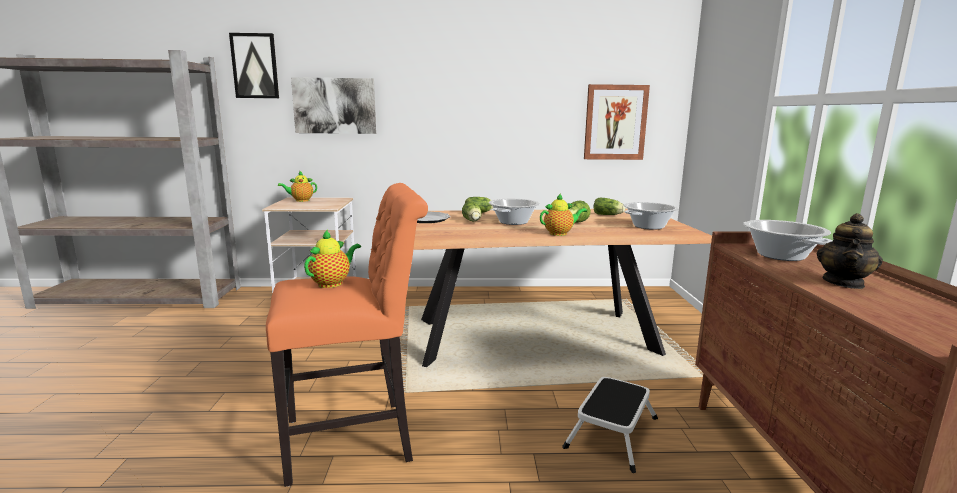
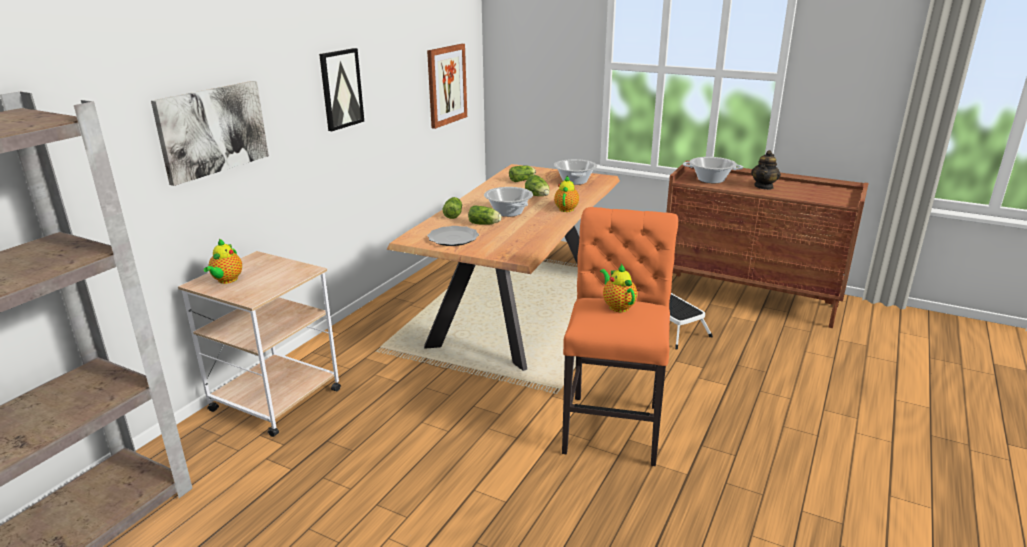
camera: 60 degrees left, 10 degrees up
(255, 66) = (90, 93): picture -> picture (341, 89)
(844, 283) = (764, 186): teapot -> teapot turned 60 degrees clockwise

